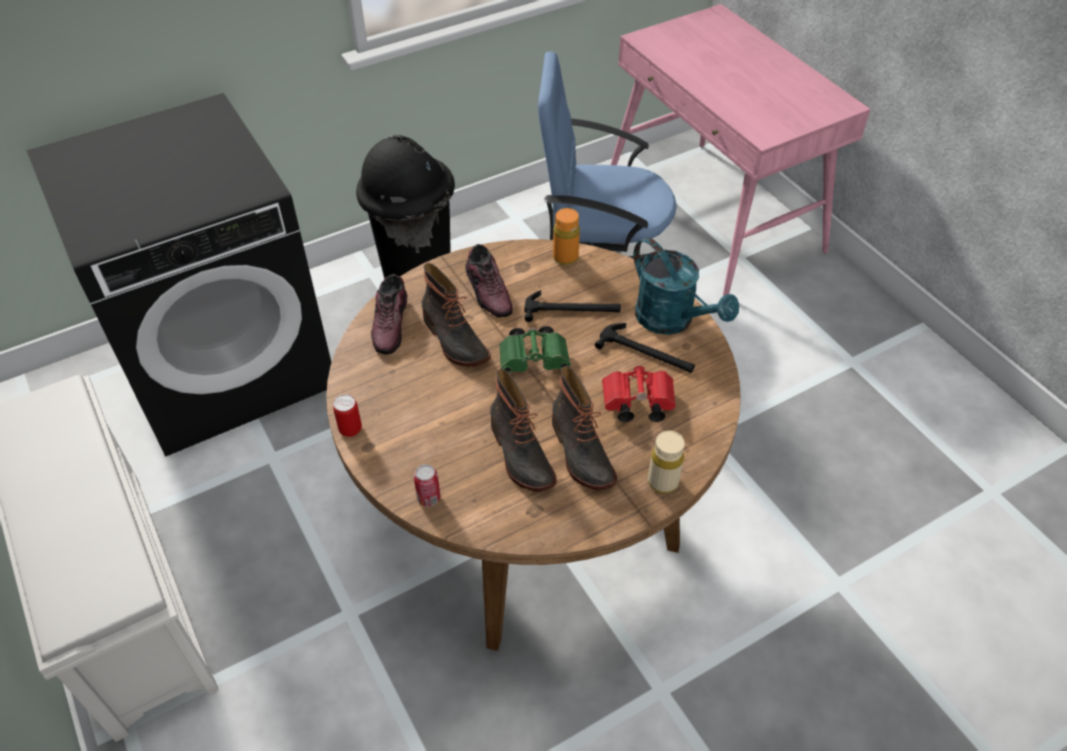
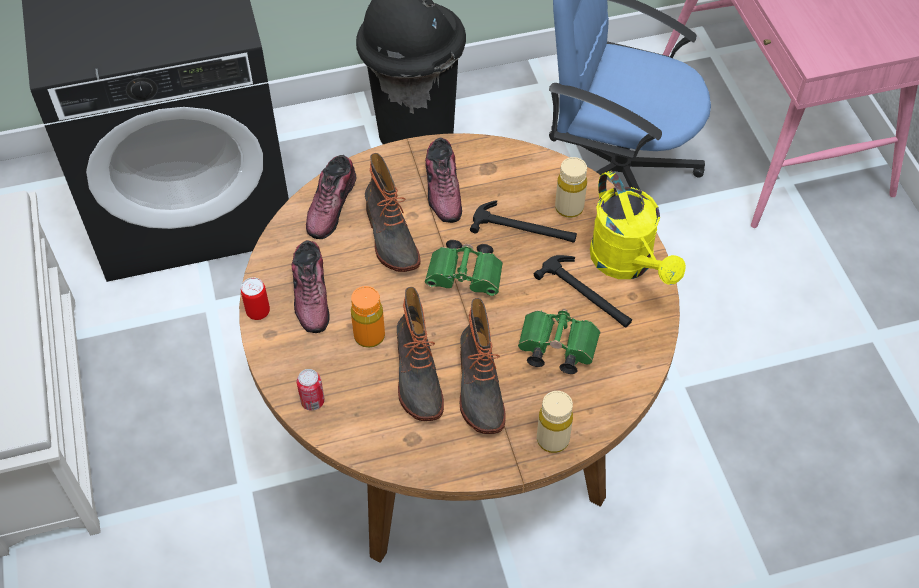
camera: 15 degrees right, 5 degrees up
(397, 404) = (312, 295): none -> shoe
(565, 257) = (538, 167): orange bottle -> orange bottle (369, 336)
(605, 285) = (569, 208): none -> beige bottle
(635, 404) = (554, 349): red binoculars -> green binoculars
(672, 321) = (628, 264): turquoise watering can -> yellow watering can

